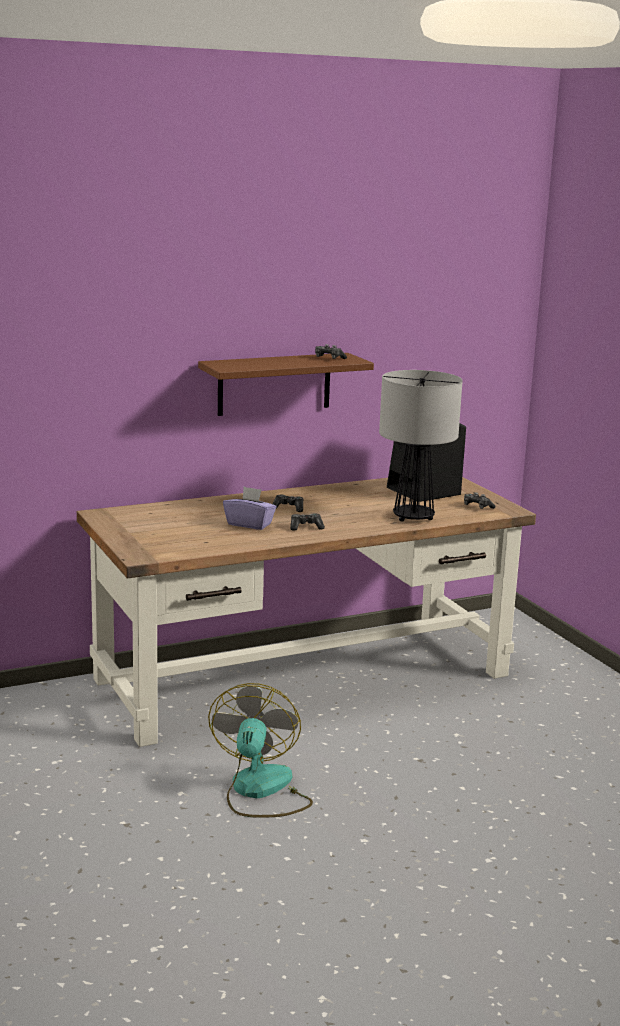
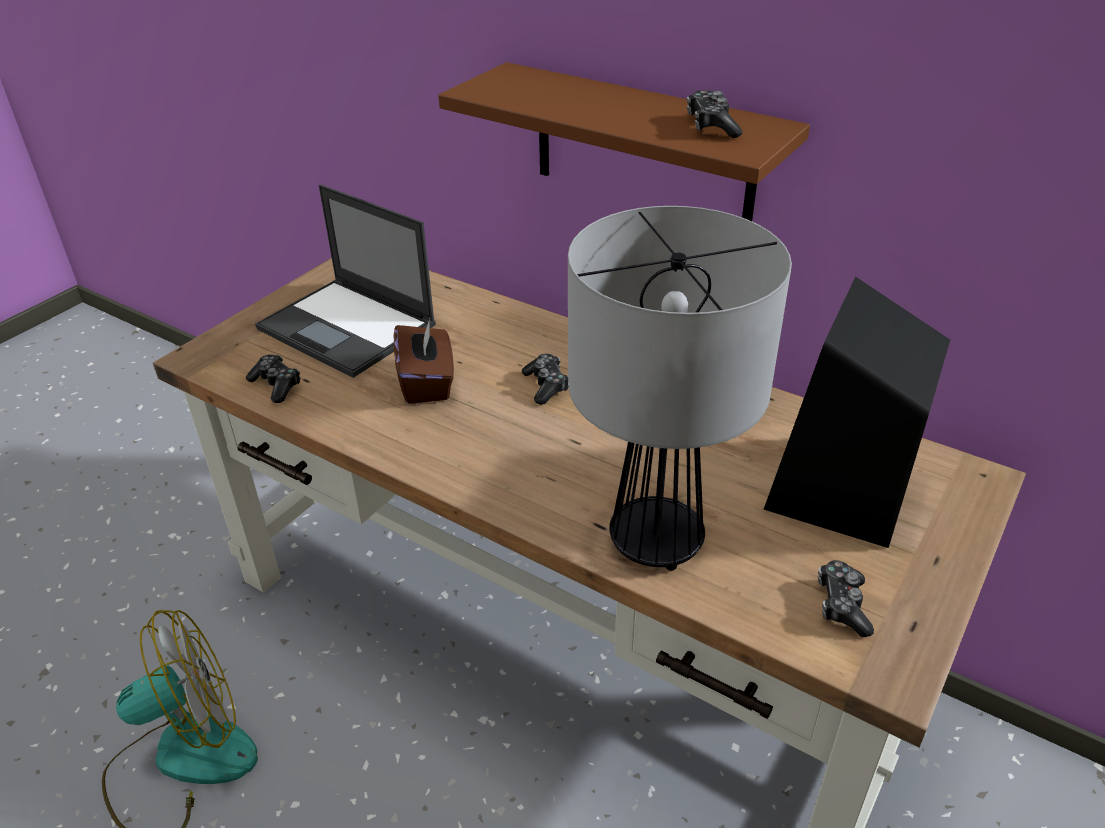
camera: 60 degrees right, 20 degrees up
(170, 527) = (348, 327): none -> laptop
(249, 524) = (427, 383): purple tissue box -> brown tissue box
(306, 527) = (466, 440): game controller -> game controller (276, 385)

